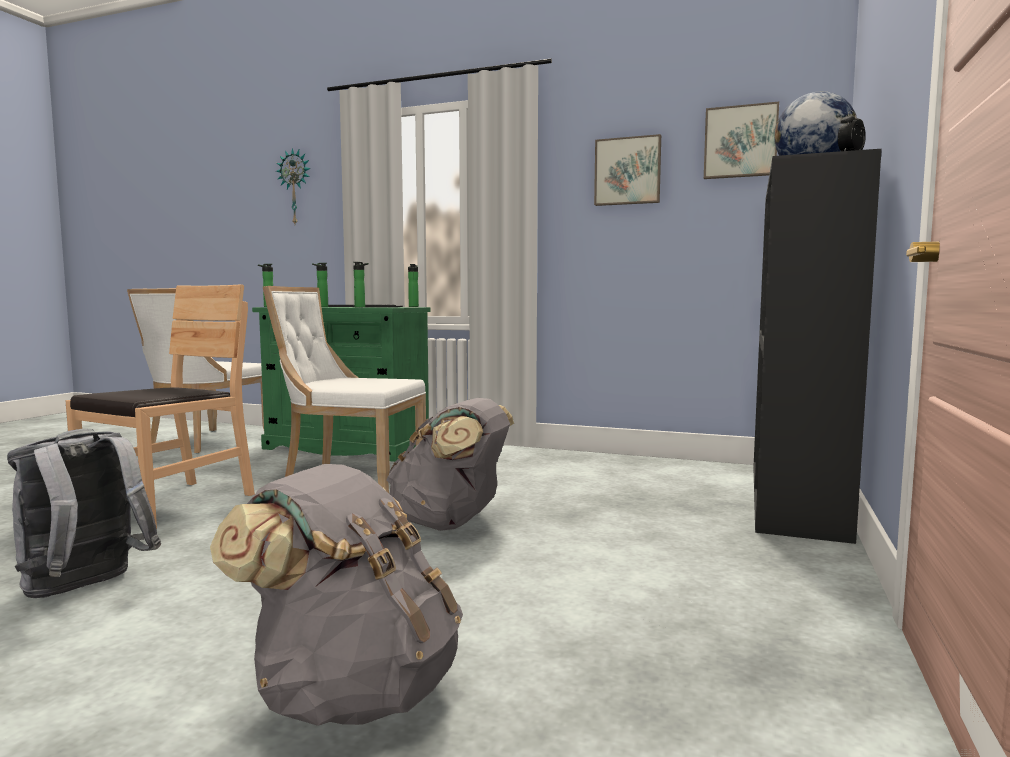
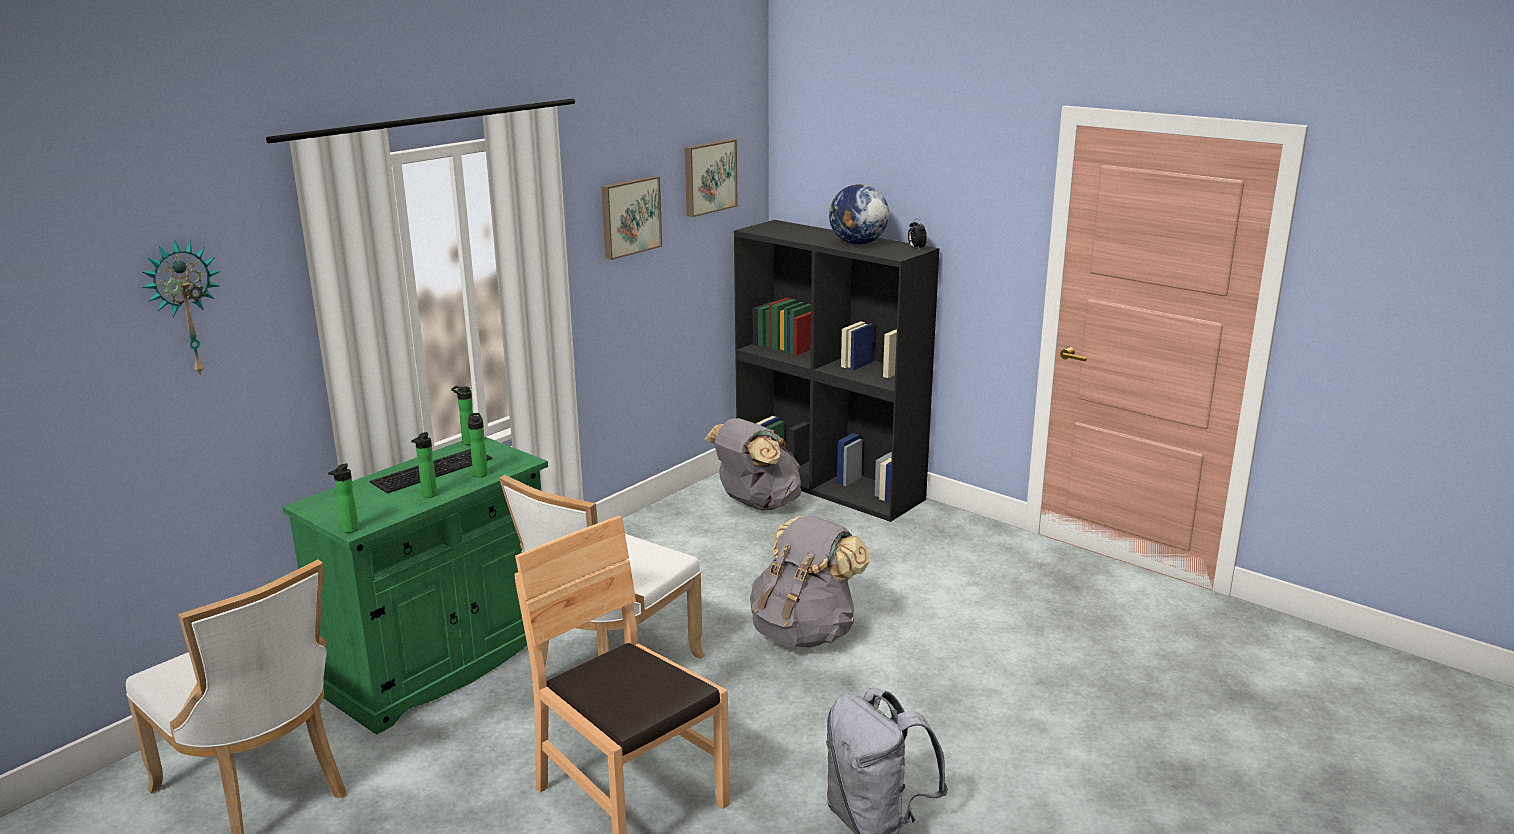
camera: 70 degrees left, 15 degrees up
(352, 692) = (1066, 700): grey backpack -> grey backpack (756, 504)

